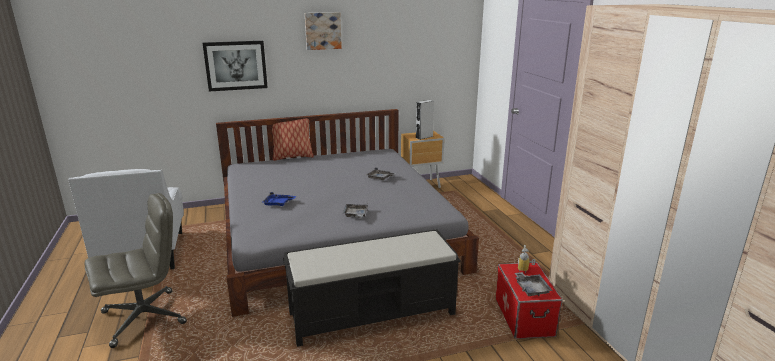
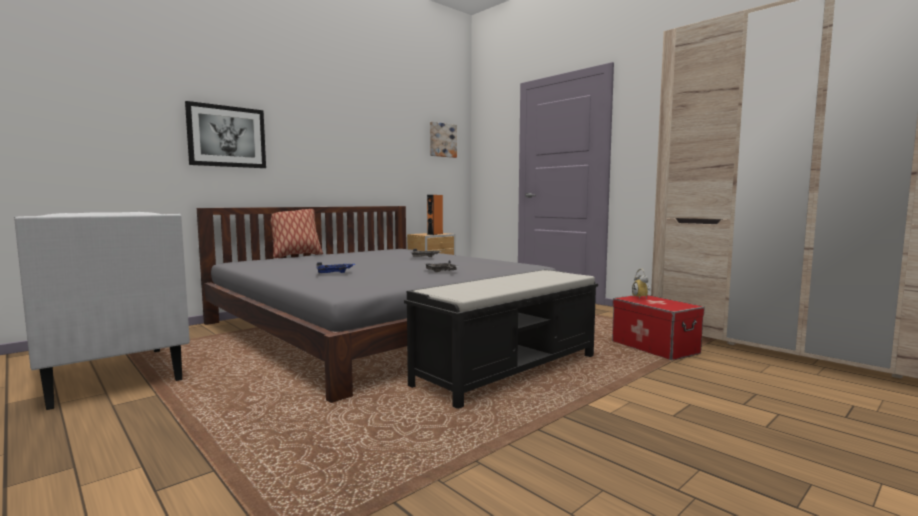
camera: 25 degrees left, 15 degrees down
(145, 317) = (180, 430): grey office chair -> none
(322, 30) = (328, 110): picture -> picture (442, 140)
(424, 137) = (435, 234): grey speaker -> orange speaker
(531, 288) = (669, 305): grey tray -> none

